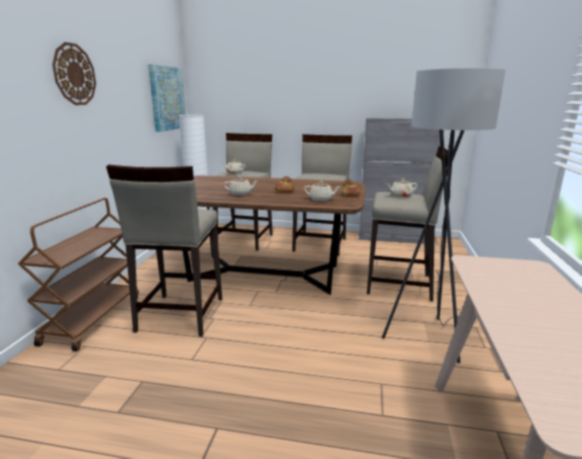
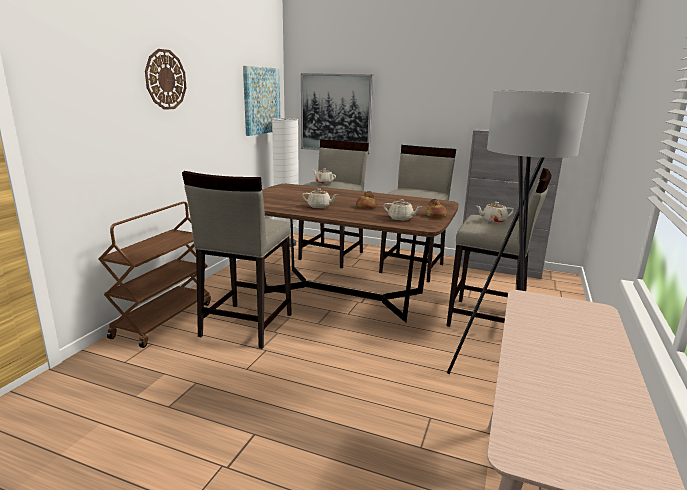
camera: 10 degrees right, 0 degrees up
(237, 109) = (336, 113): none -> picture

